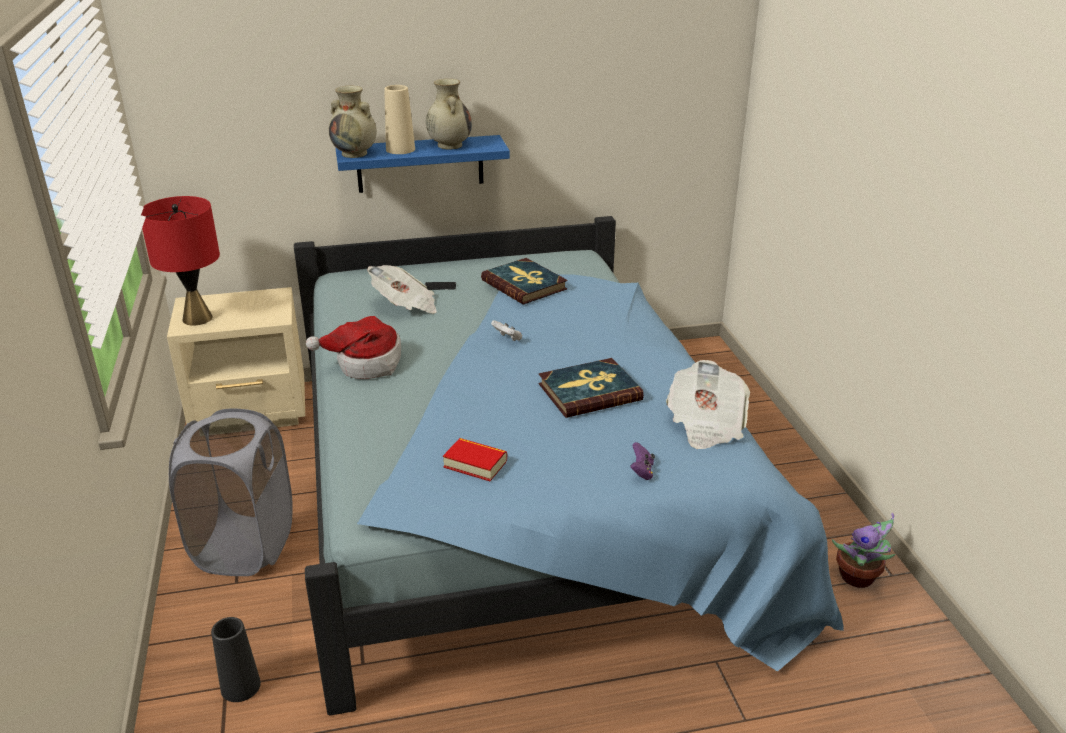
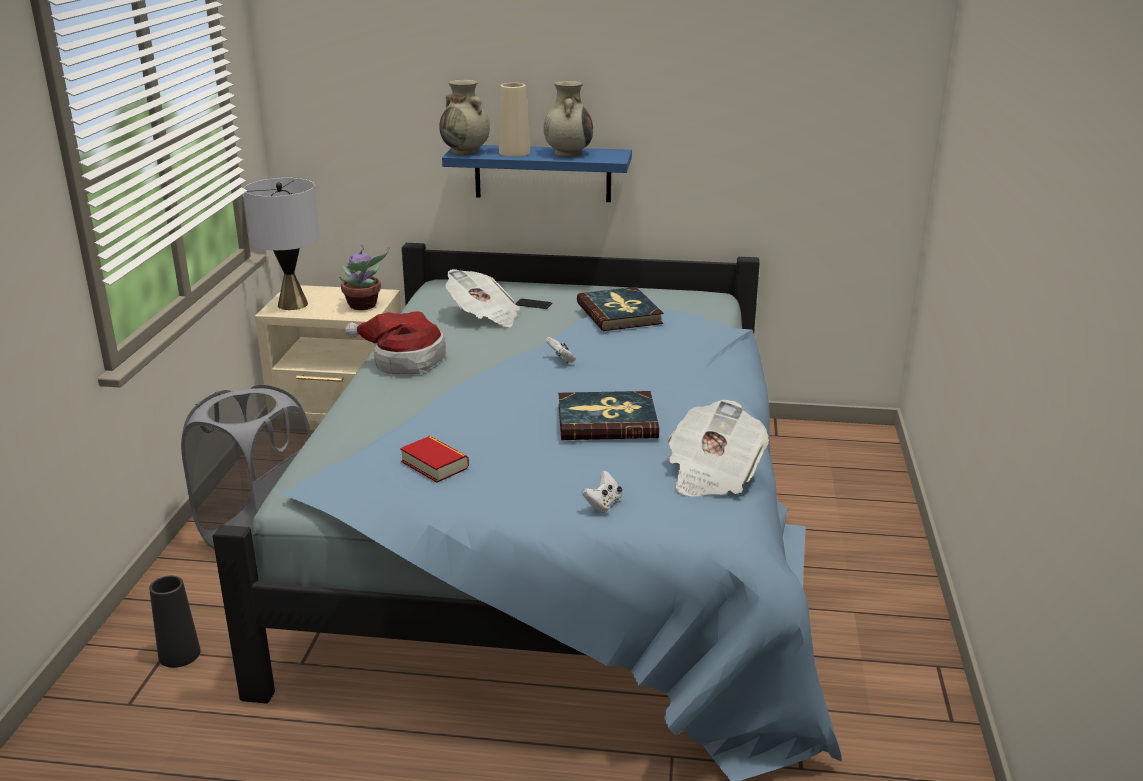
camera: 20 degrees right, 5 degrees down
(197, 318) = (292, 304): red table lamp -> grey table lamp
(641, 471) = (603, 504): purple game controller -> white game controller
(858, 578) = (905, 714): potted plant -> potted plant (363, 306)

